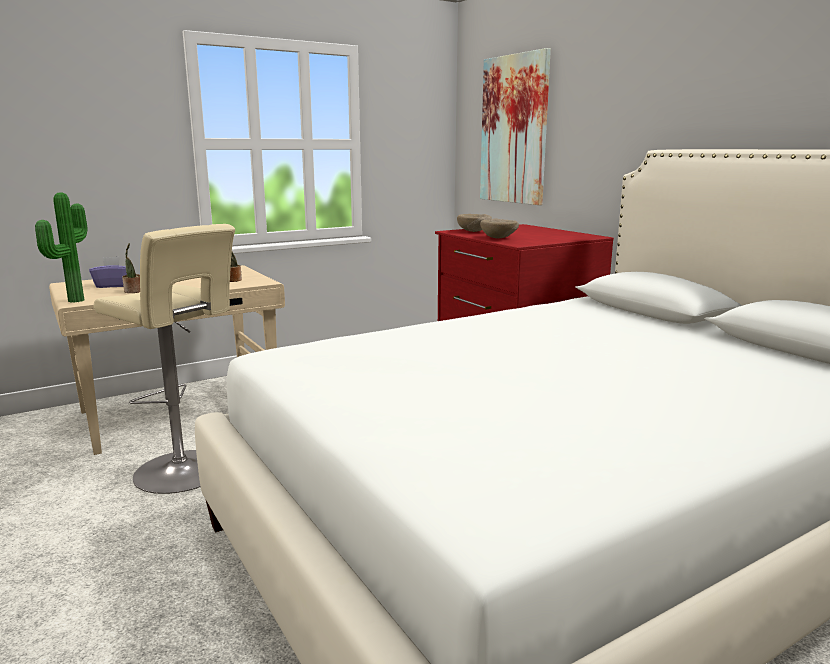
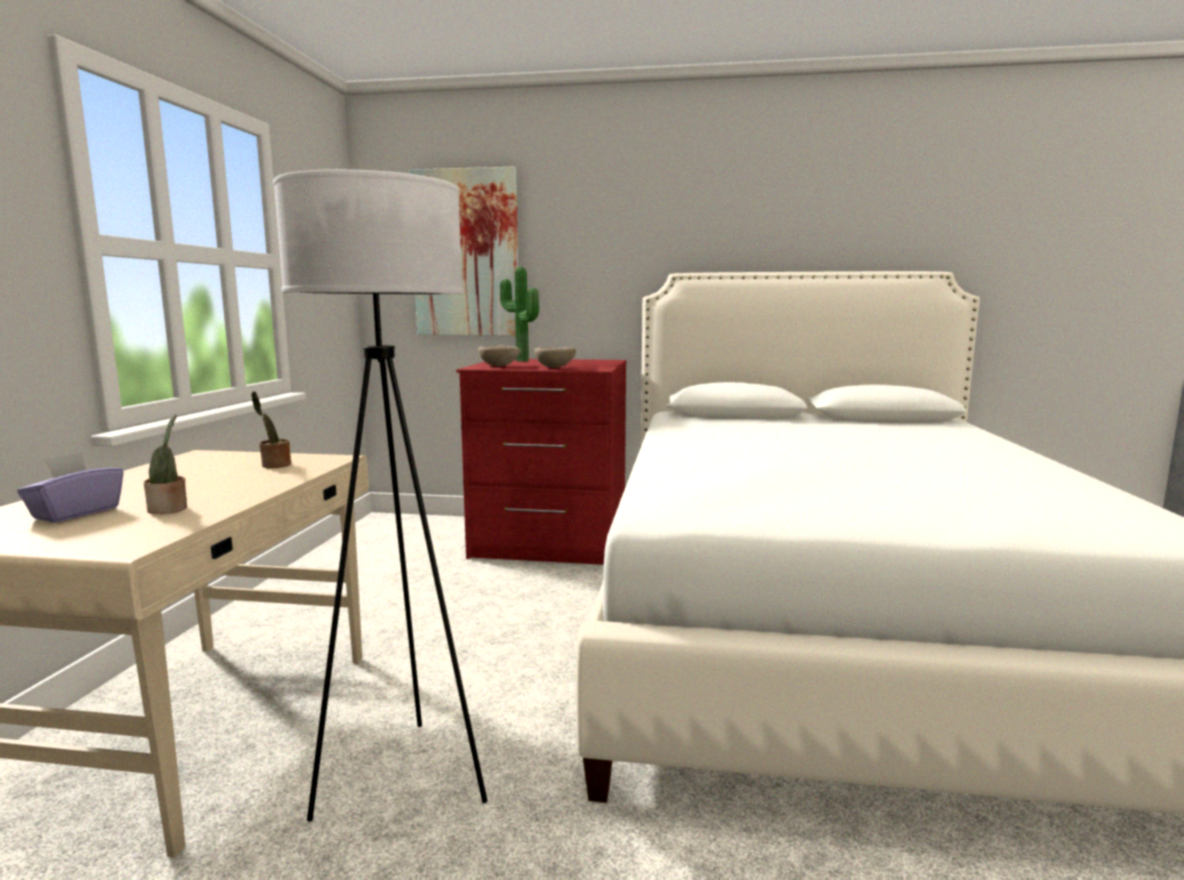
camera: 50 degrees left, 5 degrees down
(73, 300) = (102, 546): potted plant -> potted plant (520, 361)
(185, 472) = (404, 779): beige stool -> white floor lamp

